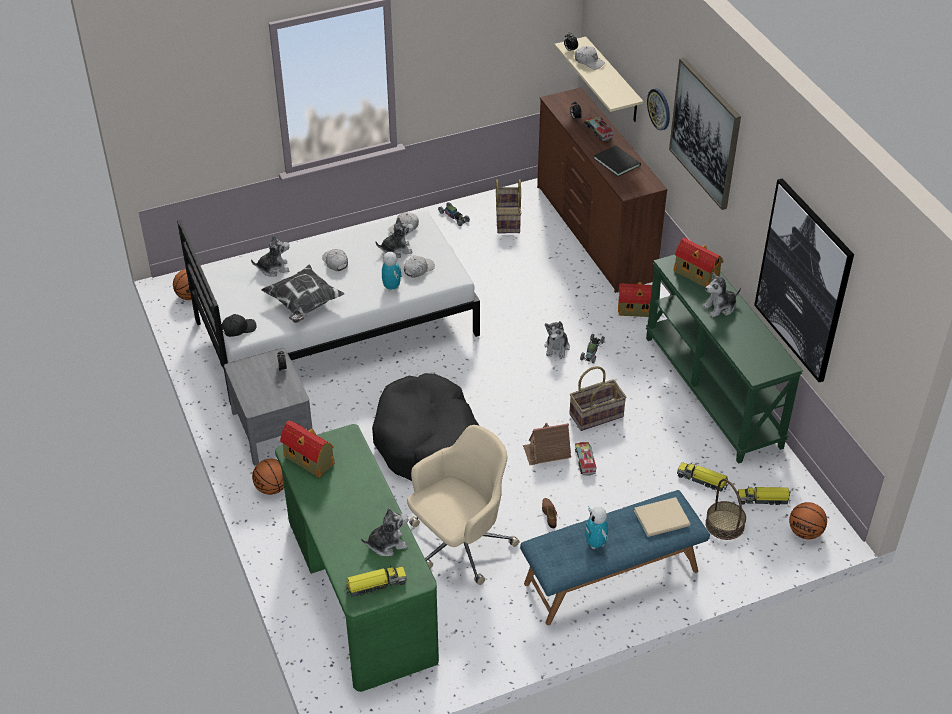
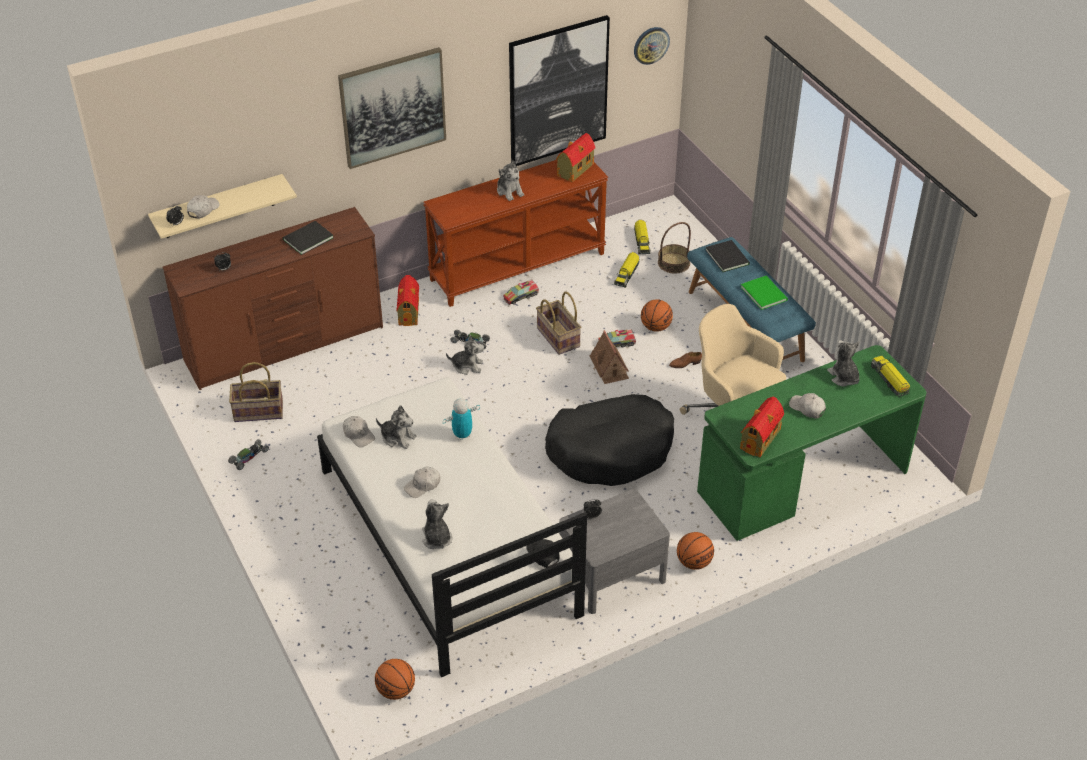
camera: 95 degrees left, 0 degrees up
(303, 304) = (496, 504): pillow -> none
(396, 250) = (397, 437): plush toy -> plush toy turned 135 degrees clockwise
(418, 269) = (431, 416): white cap -> white cap (807, 408)
(595, 543) = (764, 292): toy robot -> green book
(598, 131) = (251, 252): toy truck -> toy truck (521, 296)
(659, 109) = (312, 155): wall clock -> wall clock (651, 45)
(663, 519) = (727, 256): beige book -> black book
(695, 274) = (464, 204): toy house -> toy house (574, 170)
(713, 391) = (517, 266): green console table -> brown console table
(805, 532) = (672, 222): basketball -> basketball (655, 327)

